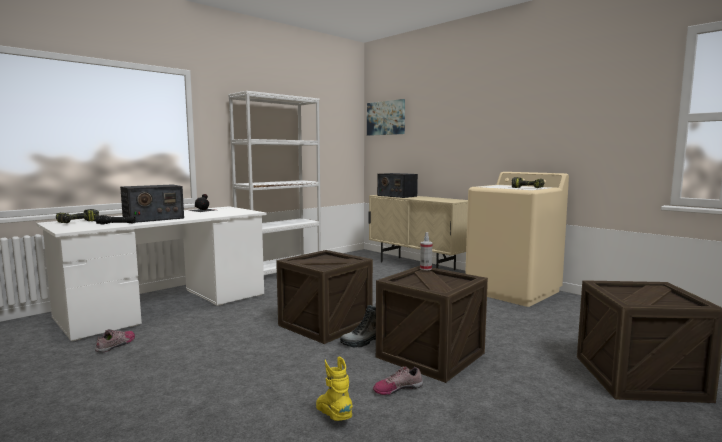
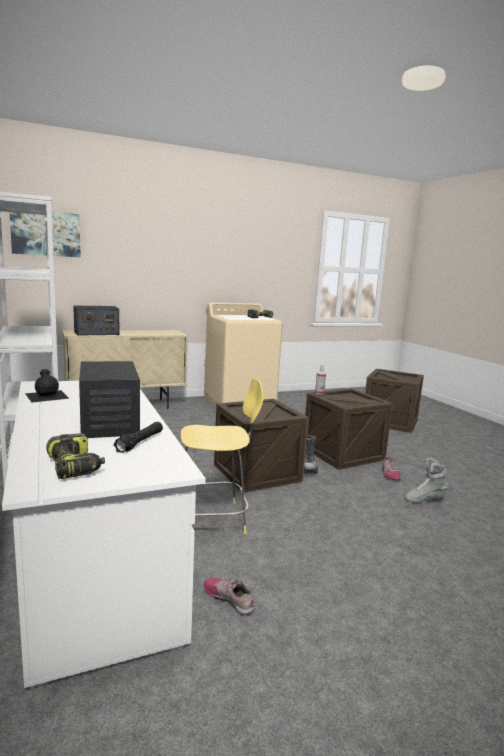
camera: 70 degrees left, 5 degrees up
(225, 324) = (213, 519): none -> yellow stool
(334, 416) = (424, 500): yellow boot -> grey boot

